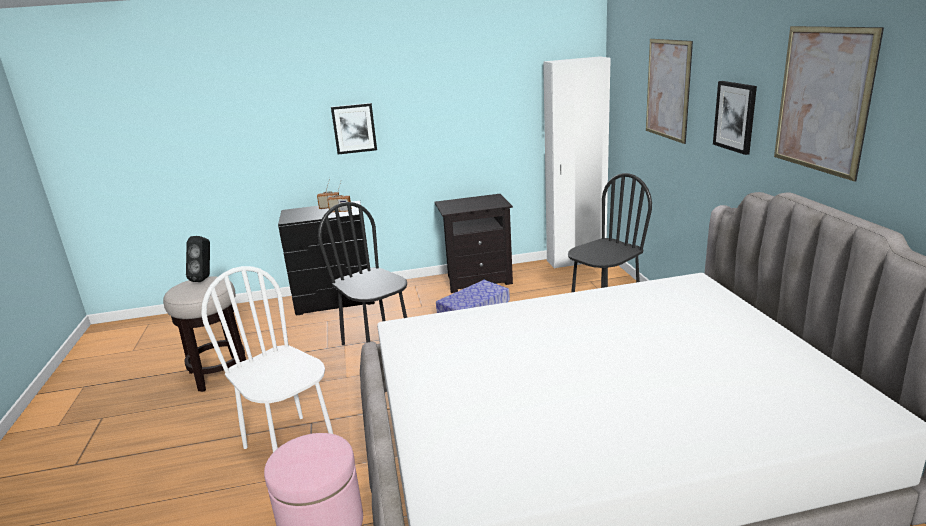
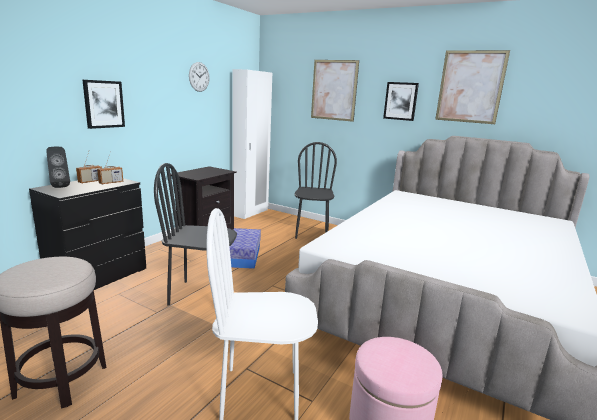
camera: 50 degrees left, 5 degrees down
(205, 278) = (38, 261): black speaker -> black speaker (60, 186)
(484, 80) = (199, 77): none -> wall clock

